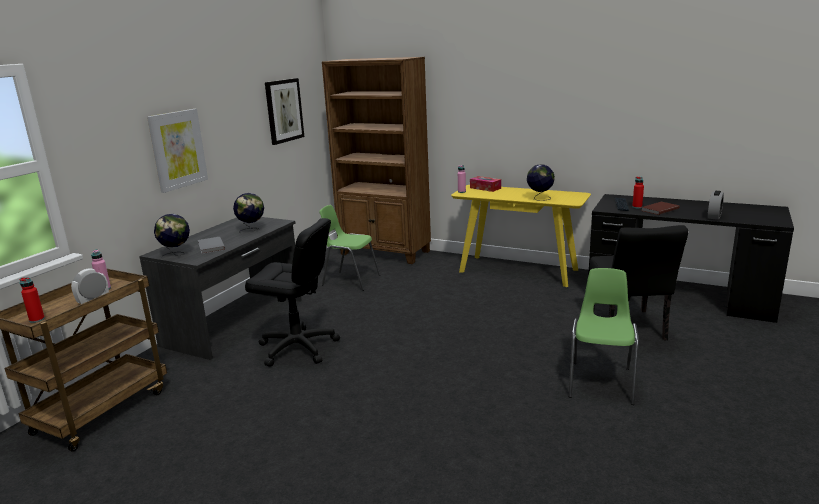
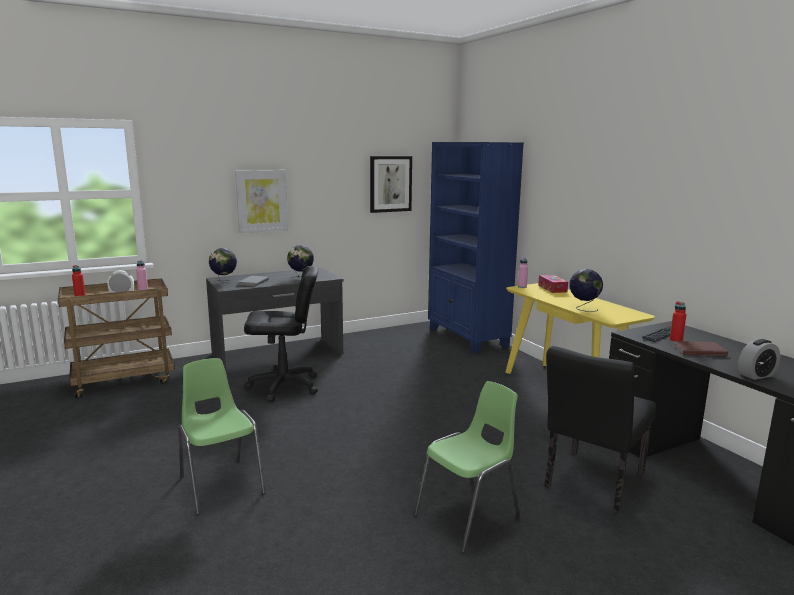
camera: 35 degrees right, 5 degrees down
(298, 348) = (284, 386): black office chair -> black office chair turned 60 degrees counterclockwise
(350, 280) = (403, 350): green chair -> green chair (221, 485)
(385, 253) = (467, 337): brown bookcase -> blue bookcase

